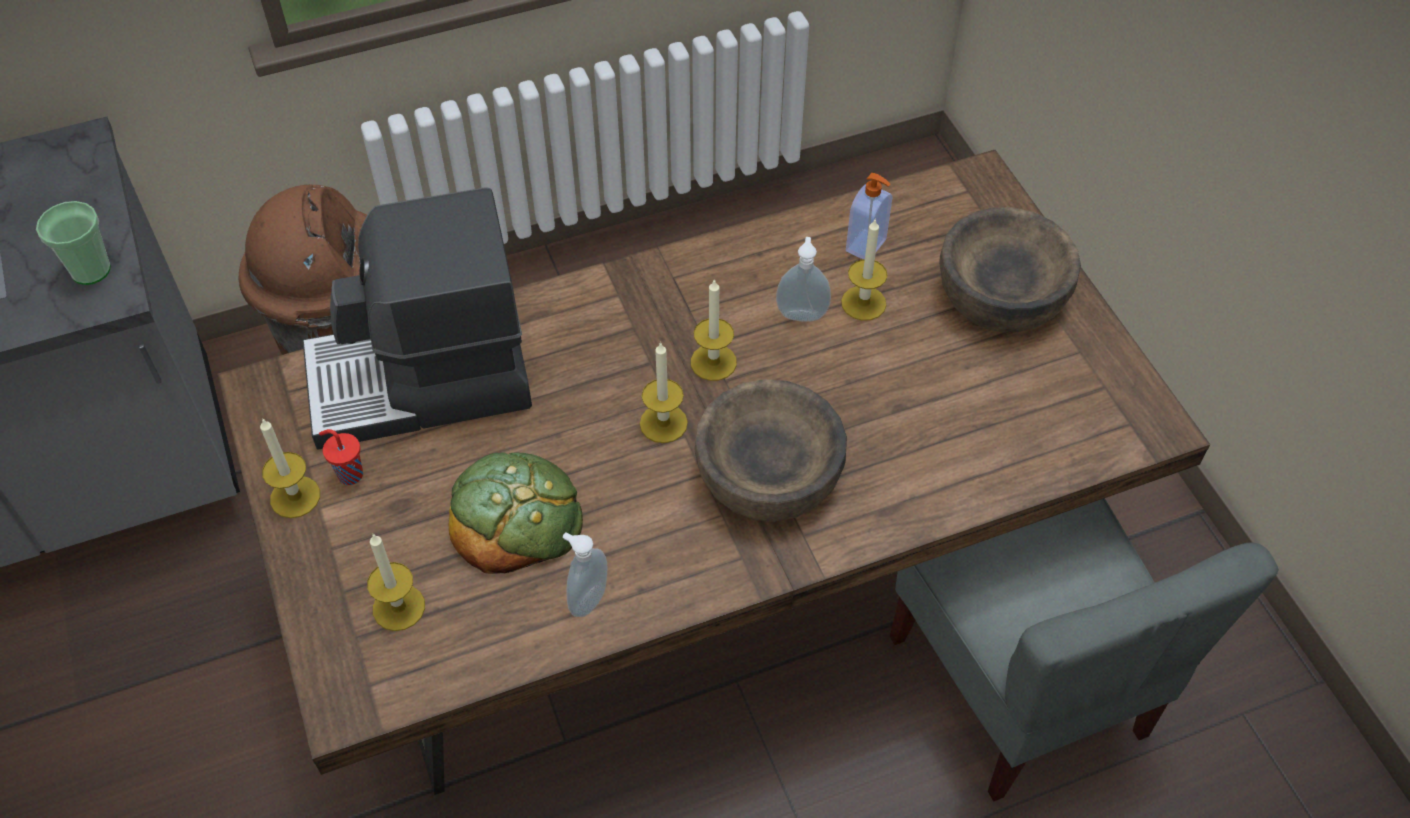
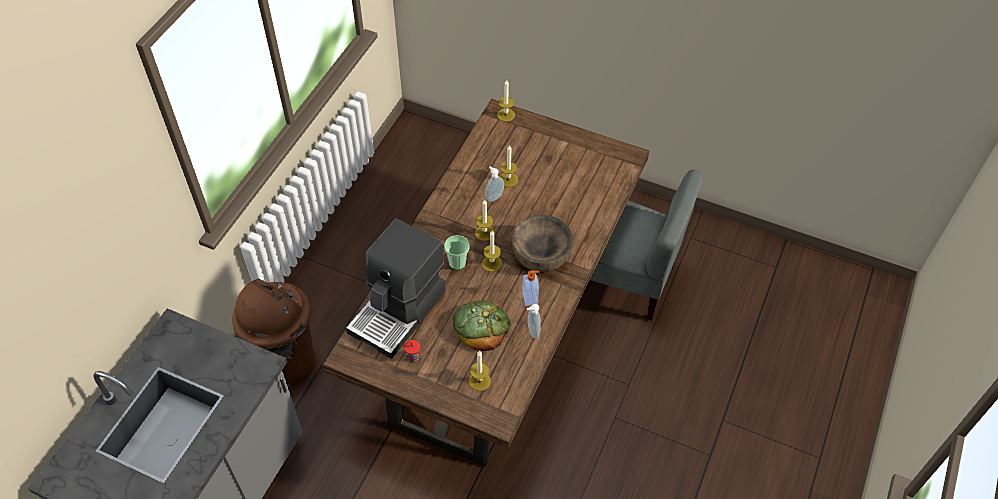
camera: 45 degrees left, 0 degrees up
(91, 270) = (244, 362): cup -> cup (457, 263)
(295, 497) = (403, 378): candle -> candle (506, 115)
(867, 246) = (488, 160): soap dispenser -> soap dispenser (530, 298)
(1002, 295) = (546, 146): brown bowl -> none

